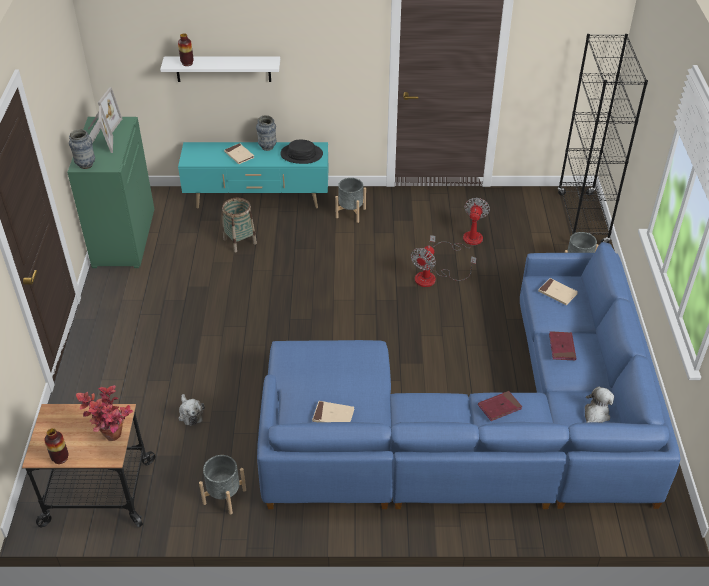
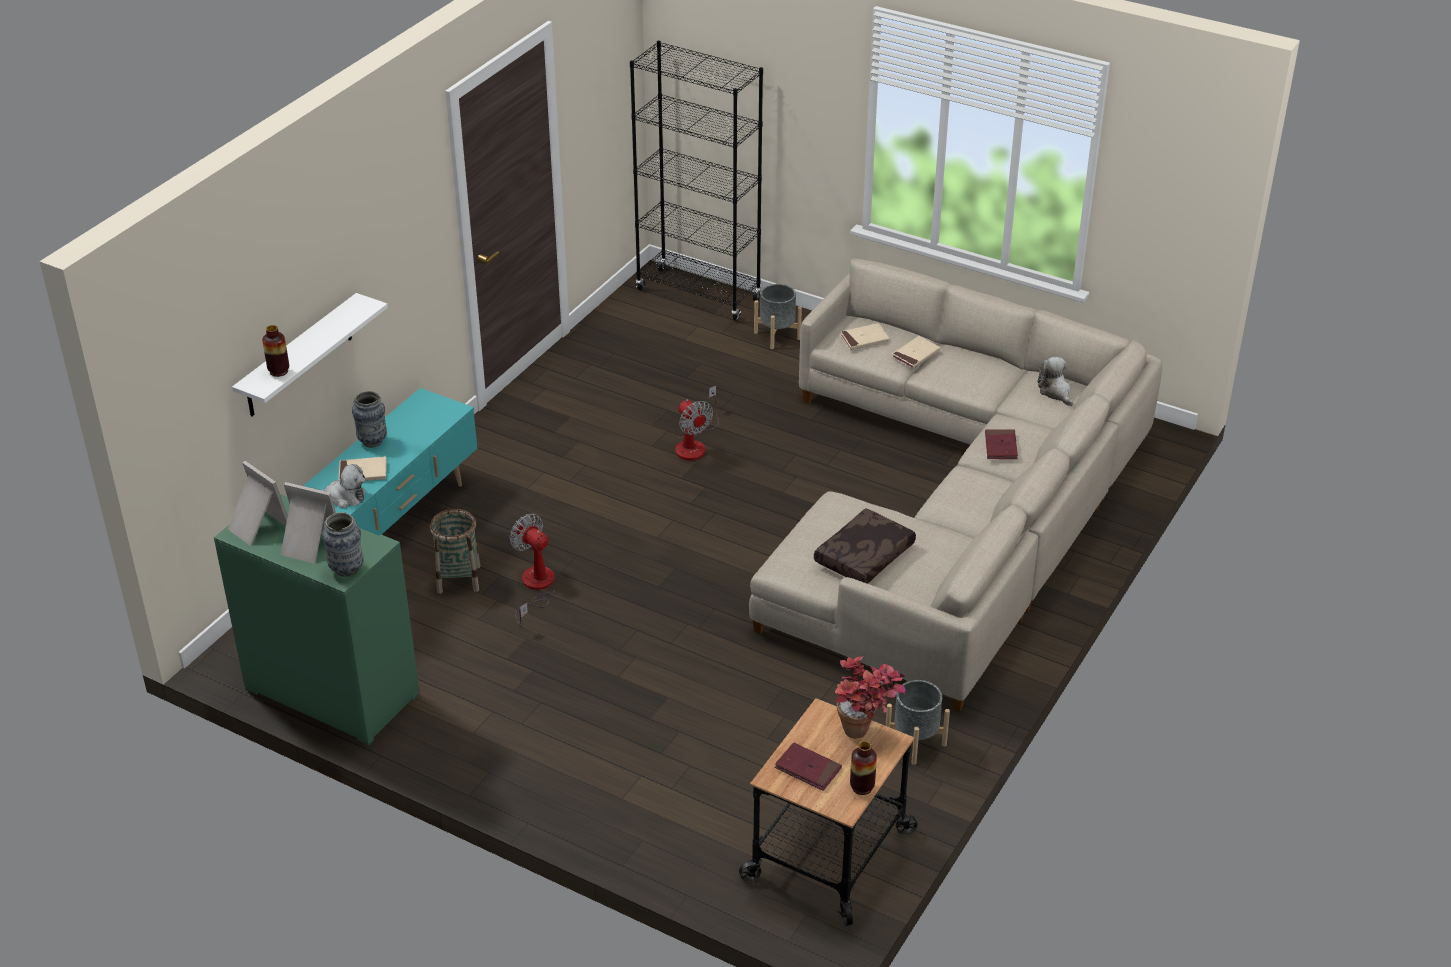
camera: 60 degrees left, 5 degrees down
(190, 414) = (756, 730): plush toy -> plush toy (343, 497)
(301, 154) = (423, 418): black hat -> none
(321, 382) = (865, 557): none -> brown pillow
(333, 416) = (926, 565): beige book -> beige book (915, 354)
(350, 213) = (501, 461): grey planter -> none
(465, 240) = (650, 392): fan -> fan (535, 587)
(475, 427) = (955, 510): blue sofa -> beige sofa
(562, 347) = (948, 371): red book -> red book (808, 769)

